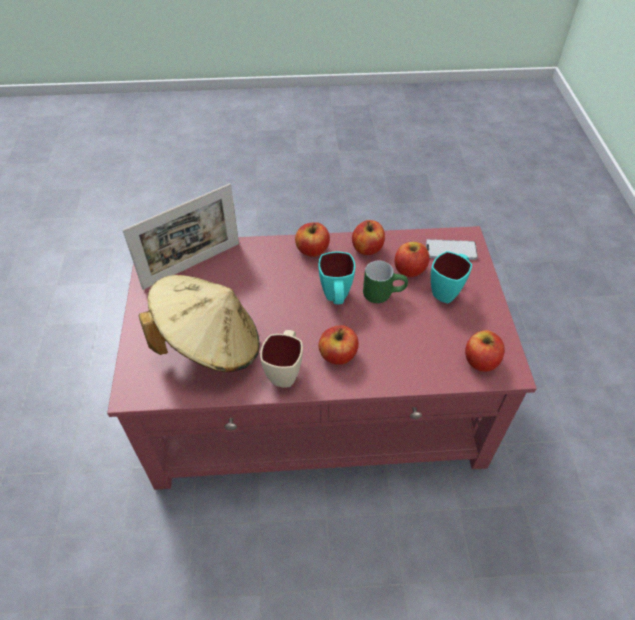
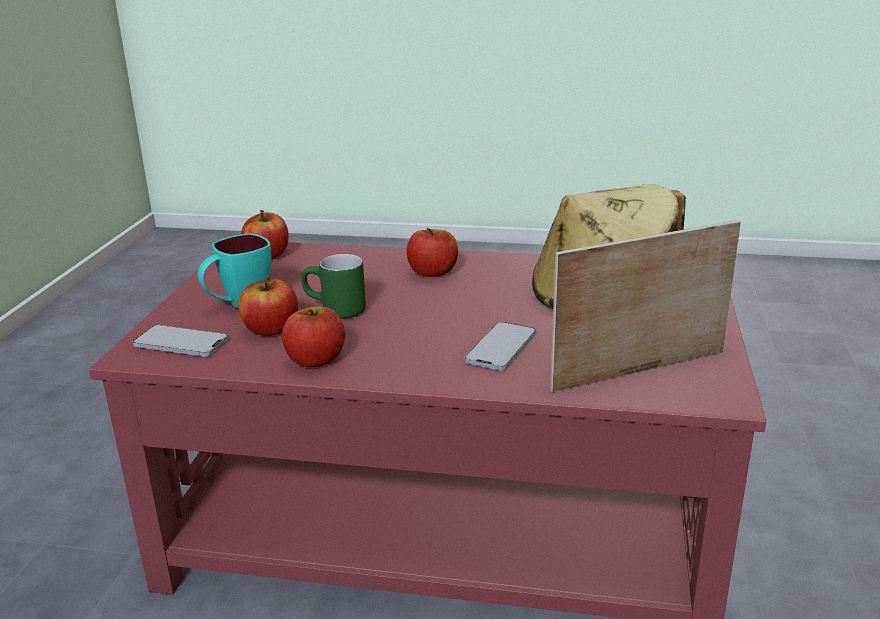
camera: 165 degrees left, 25 degrees down
(269, 273) = (501, 348): none -> phone
(285, 371) = (503, 268): beige mug -> none
(312, 250) = (413, 368): apple -> none
(336, 298) = (406, 313): turquoise mug -> none

